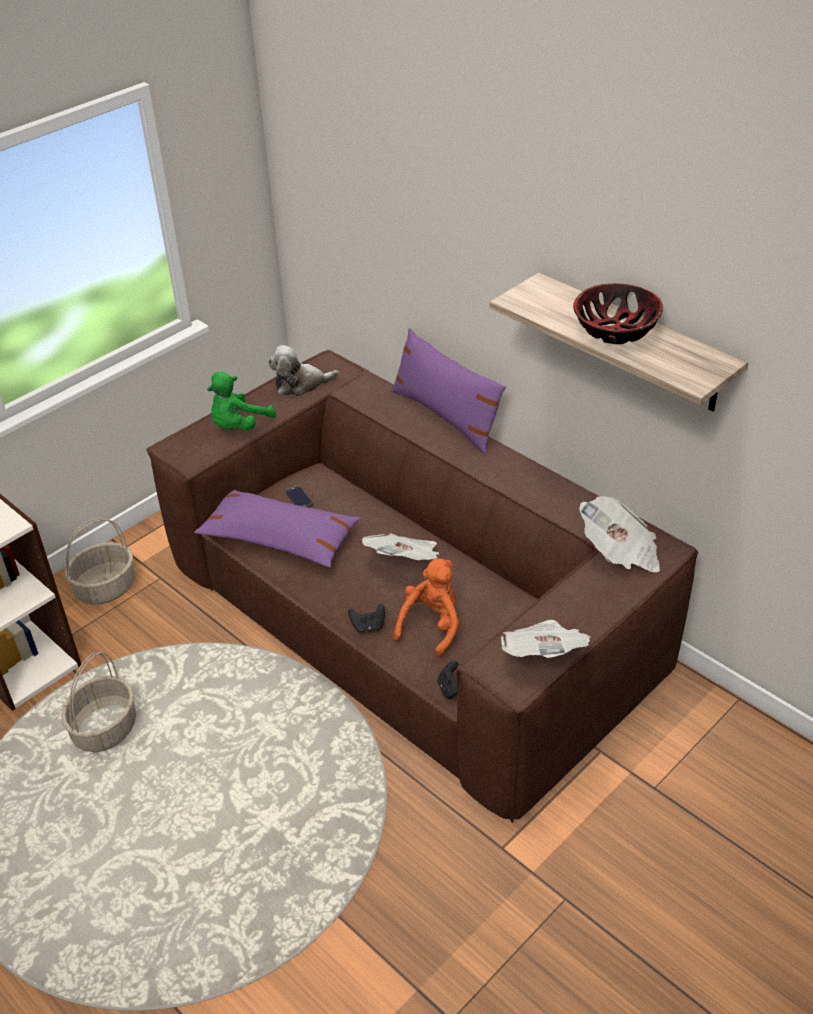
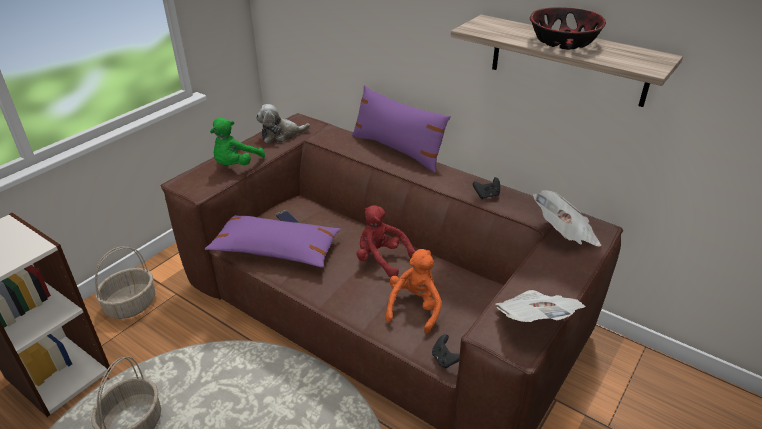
camera: 10 degrees left, 5 degrees down
(368, 626) = (361, 313): black game controller -> black game controller (486, 195)
(405, 561) = (381, 259): newspaper -> red plush toy

